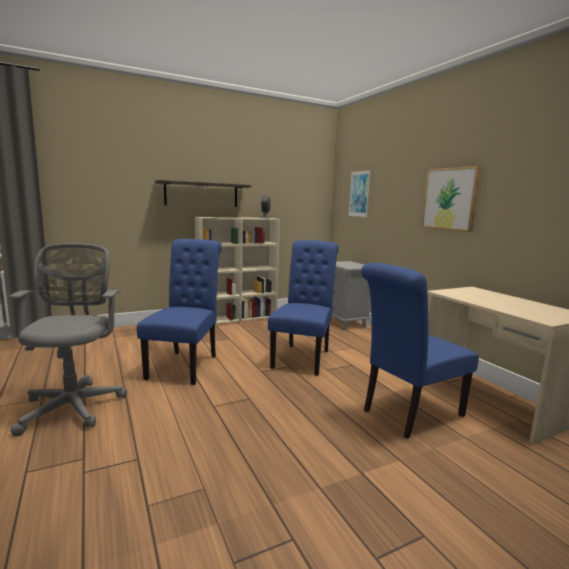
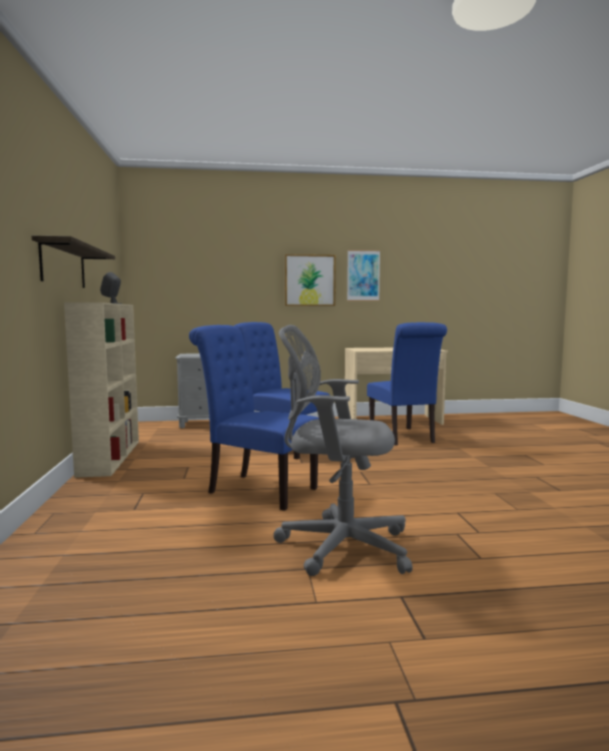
camera: 70 degrees left, 5 degrees down
(359, 194) = (182, 275): picture -> picture (363, 275)

